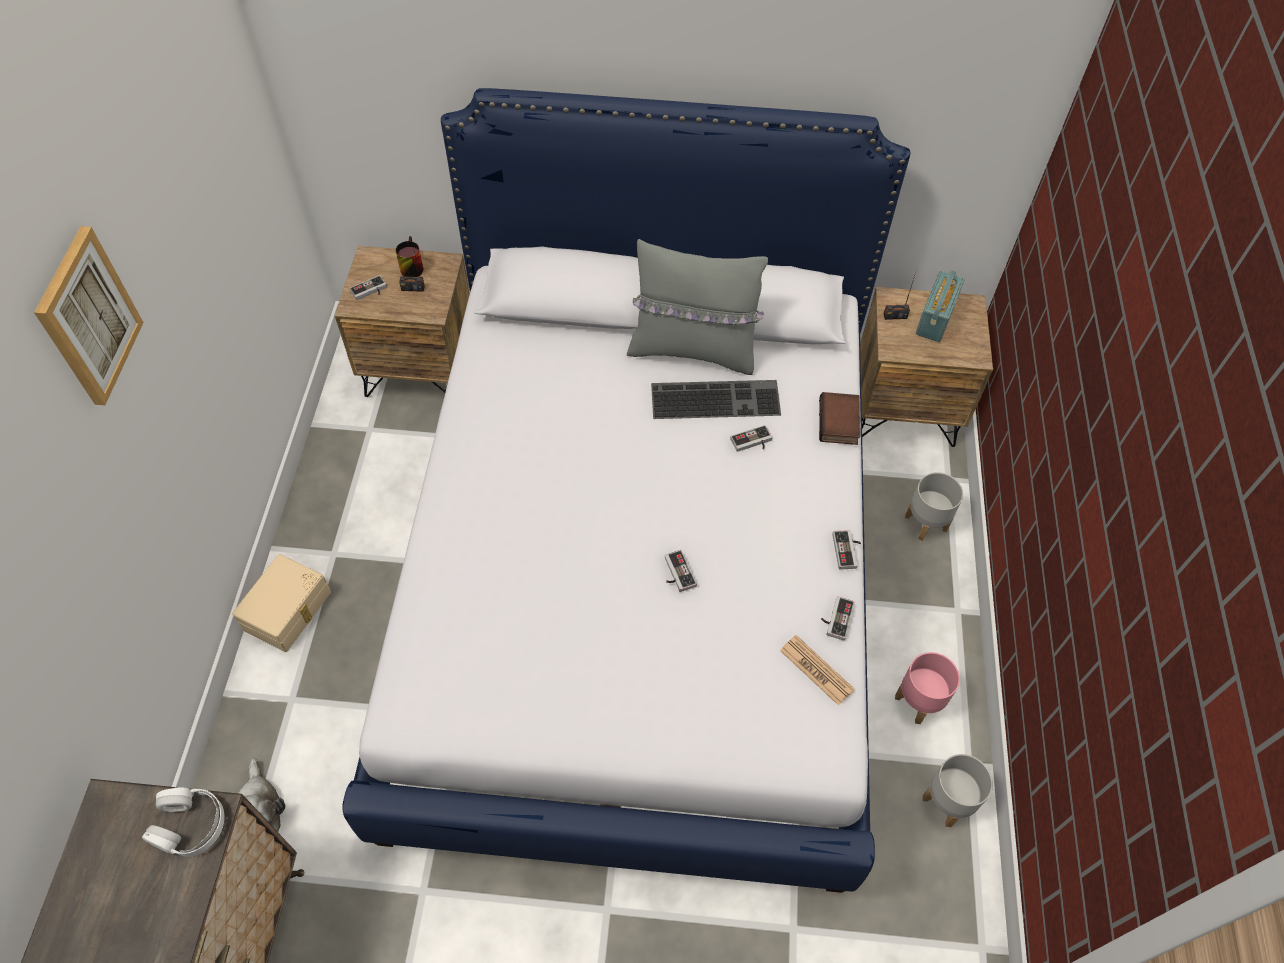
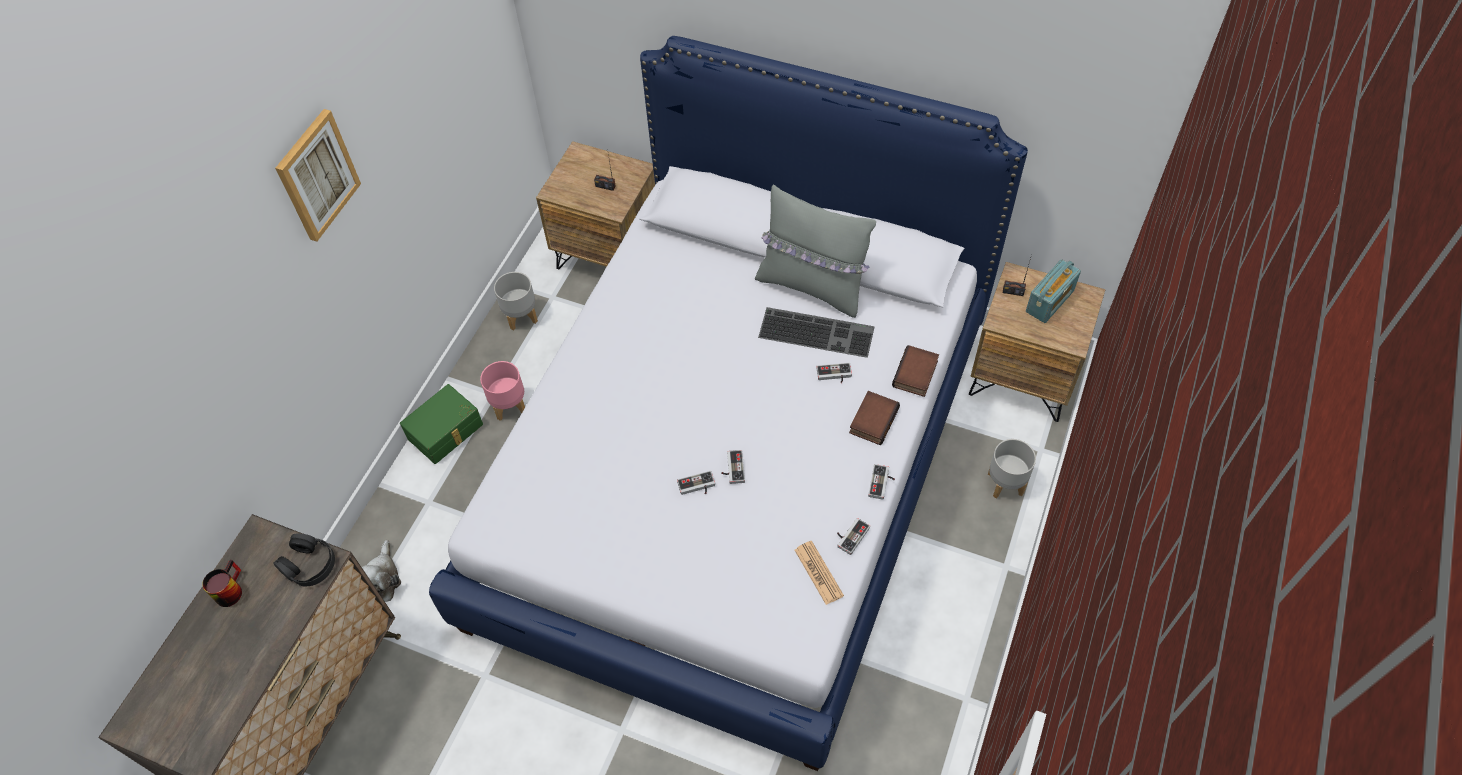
camera: 20 degrees right, 0 degrees up
(189, 825) = (309, 564): white headphones -> black headphones
(289, 611) = (446, 432): beige storage box -> green storage box
(370, 291) = (570, 182): game controller -> game controller (697, 487)
(410, 266) = (608, 167): mug -> mug (228, 589)
(811, 482) = (872, 419): none -> book
(919, 701) = (942, 634): pink planter -> pink planter (510, 405)
(948, 802) = (936, 724): grey planter -> grey planter (521, 317)

